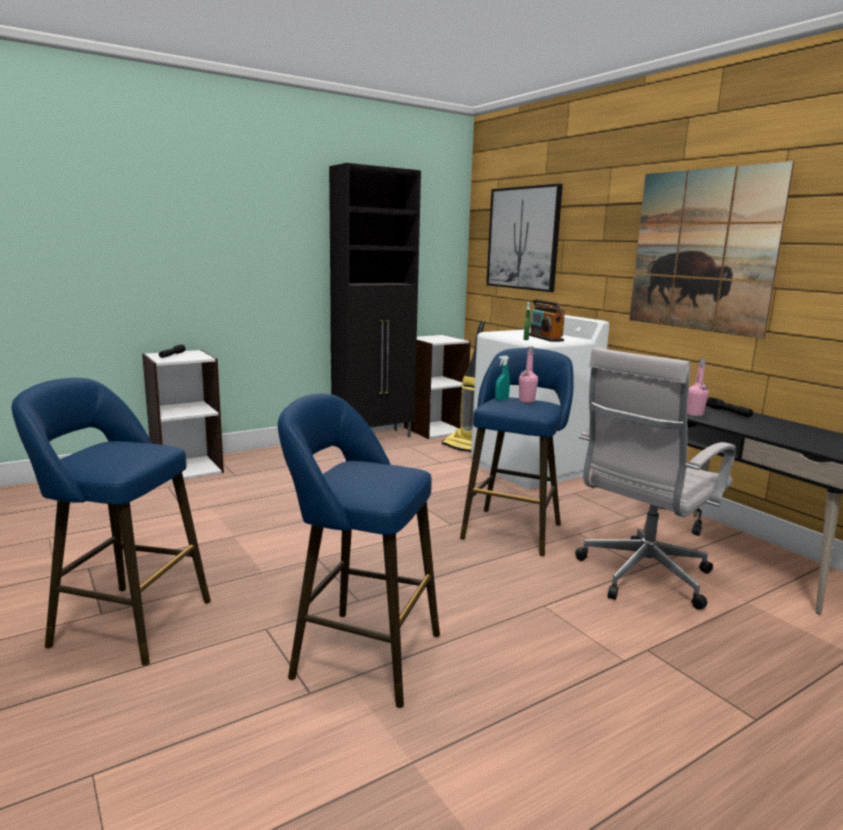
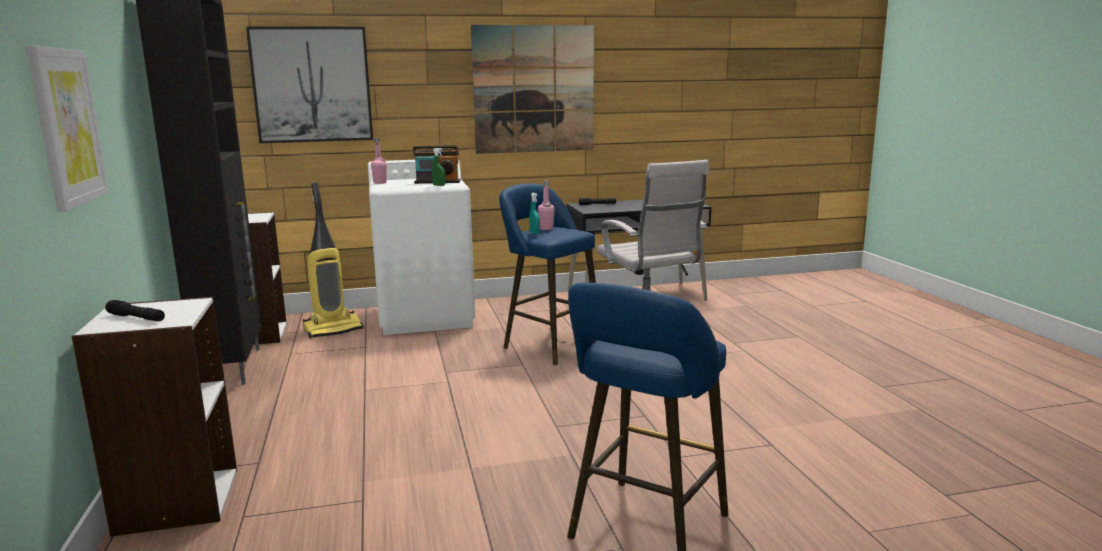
camera: 70 degrees left, 0 degrees up
(189, 247) = (67, 127): none -> picture
(359, 653) = (724, 423): blue stool -> none
(694, 414) = (599, 209): pink bottle -> pink bottle (380, 183)

